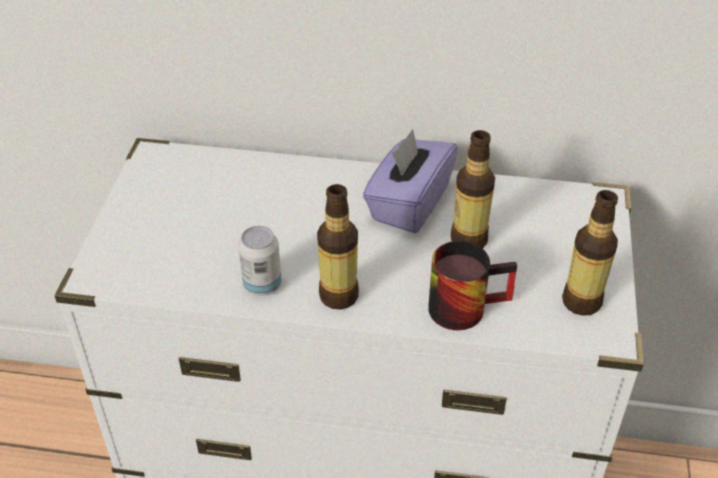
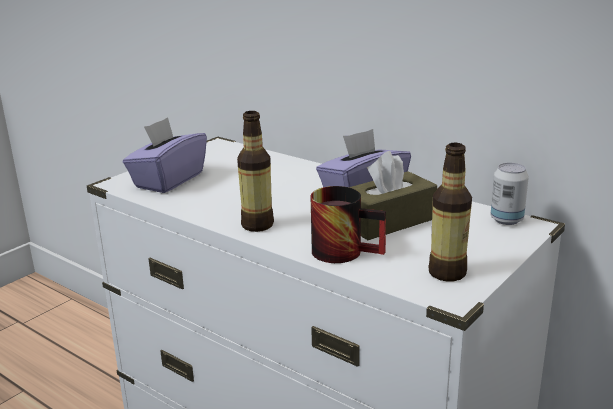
camera: 30 degrees right, 20 degrees down
(157, 249) = (168, 180): none -> purple tissue box
(262, 285) = (213, 209): can -> can (506, 220)
(468, 240) = (388, 221): bottle -> brown tissue box

